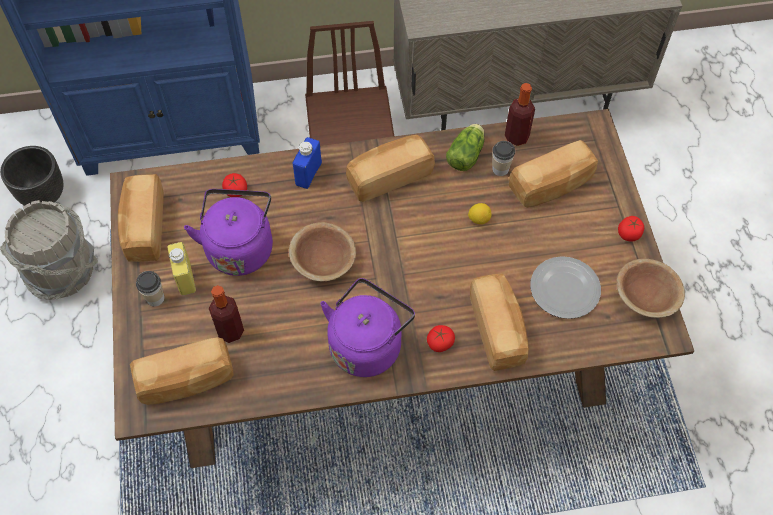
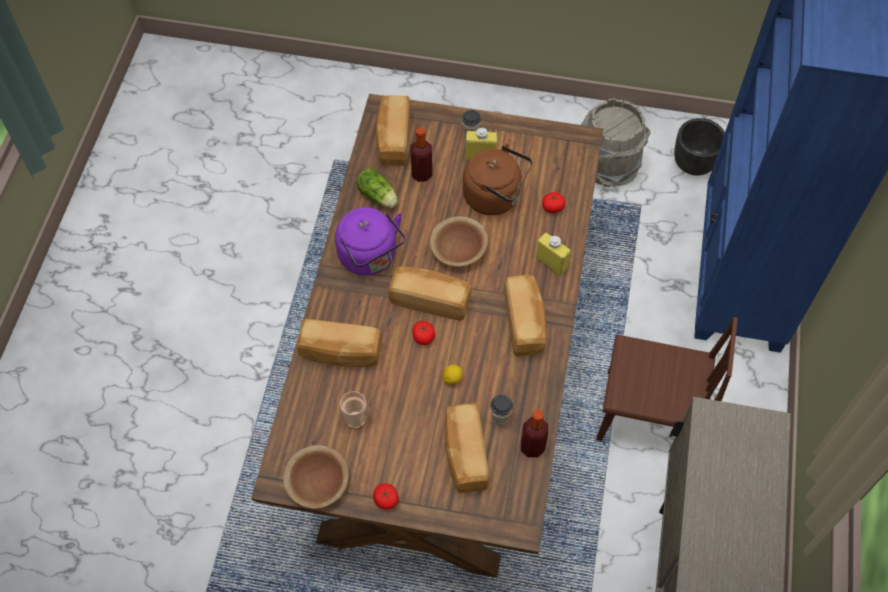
camera: 110 degrees right, 0 degrees up
(144, 227) = (539, 140): bread -> bread (430, 300)
(239, 247) = (495, 197): purple kettle -> brown kettle
(308, 174) = (551, 263): blue bottle -> yellow bottle
(440, 342) = (348, 307): tomato -> tomato (423, 337)
(467, 154) = (528, 395): lettuce -> lettuce (379, 197)
(564, 288) = (355, 419): plate -> cup

